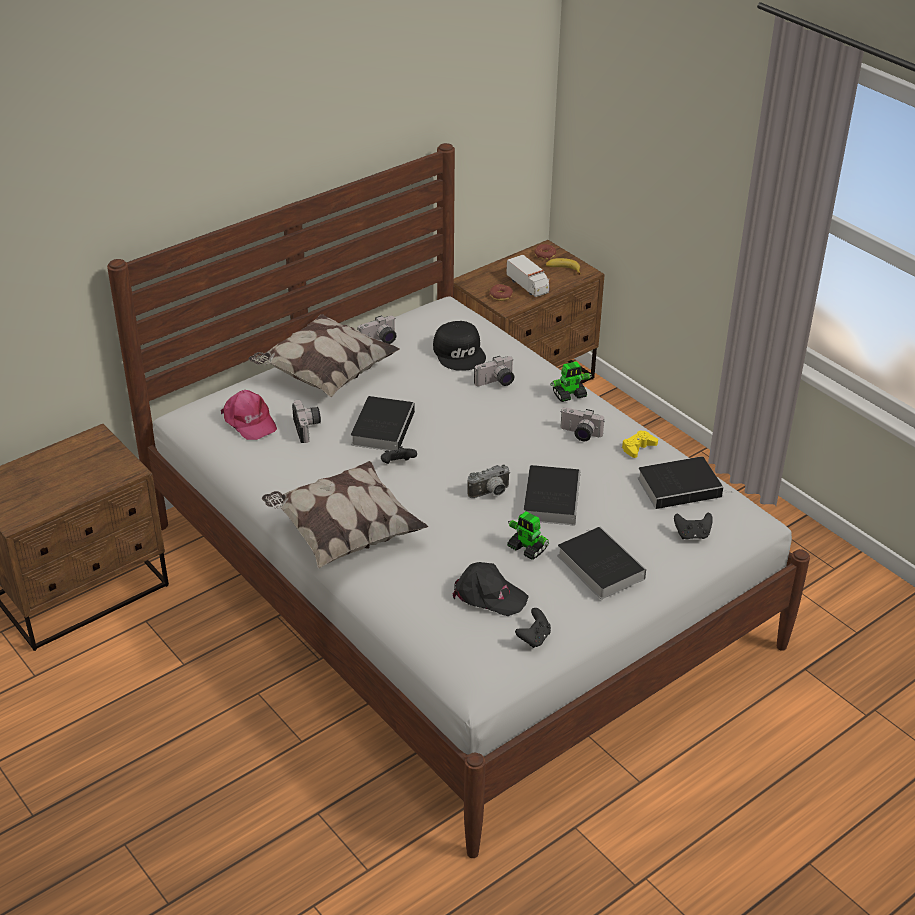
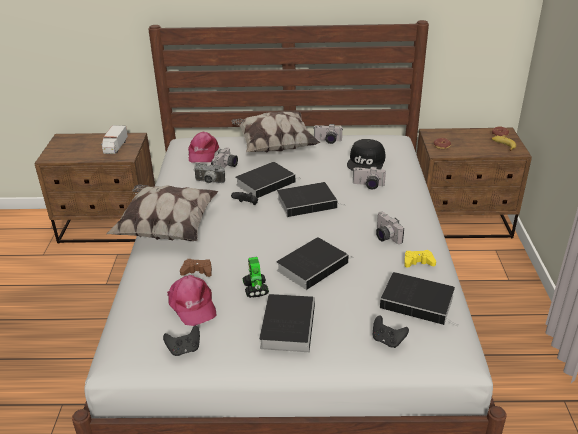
camera: 40 degrees right, 5 degrees down
(447, 561) = (197, 271): none -> brown game controller
(460, 431) = (308, 202): none -> book
(489, 595) = (192, 305): black cap -> pink cap
(490, 493) = (278, 245): camera -> camera (209, 182)
(528, 286) = (467, 146): toy truck -> toy truck (115, 147)
(570, 395) = (409, 211): toy robot -> none

